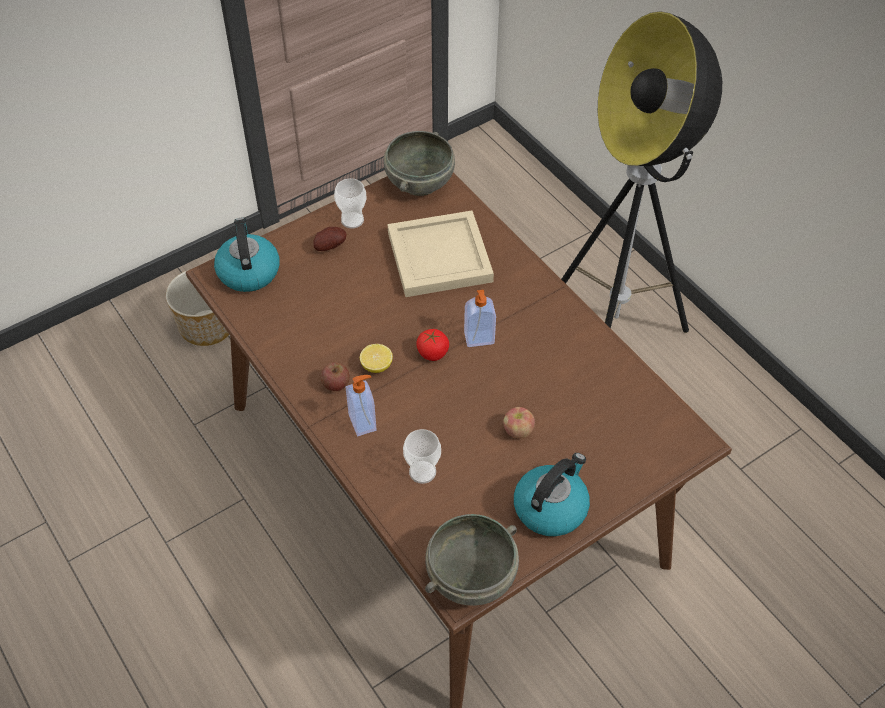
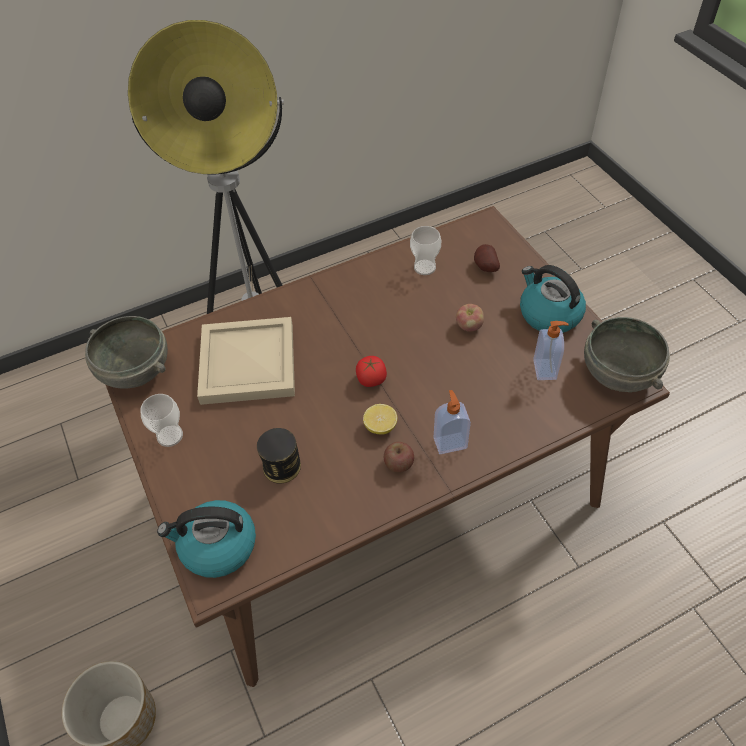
camera: 80 degrees left, 0 degrees up
(326, 300) = (282, 466): none -> can
(329, 246) = (202, 460): potato -> potato (484, 267)
(422, 472) = (510, 399): cup -> cup (424, 267)
(479, 339) = (361, 342): soap dispenser -> soap dispenser (545, 369)

